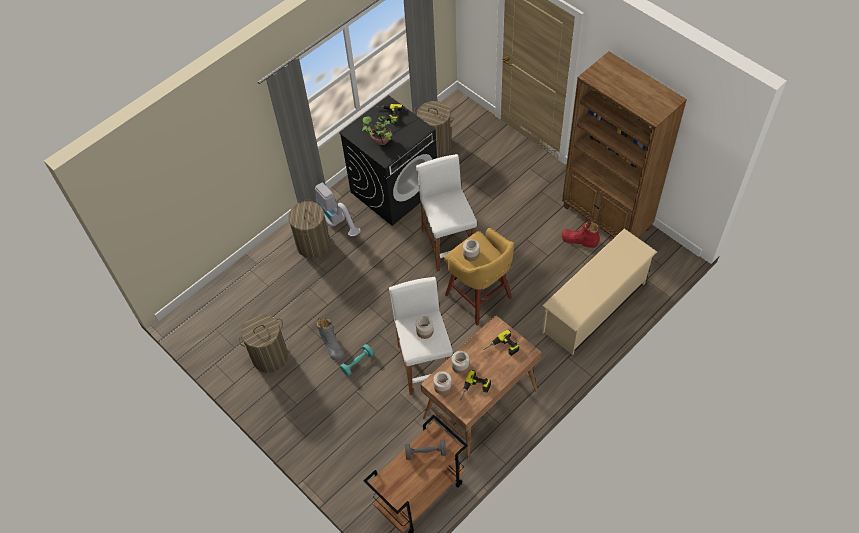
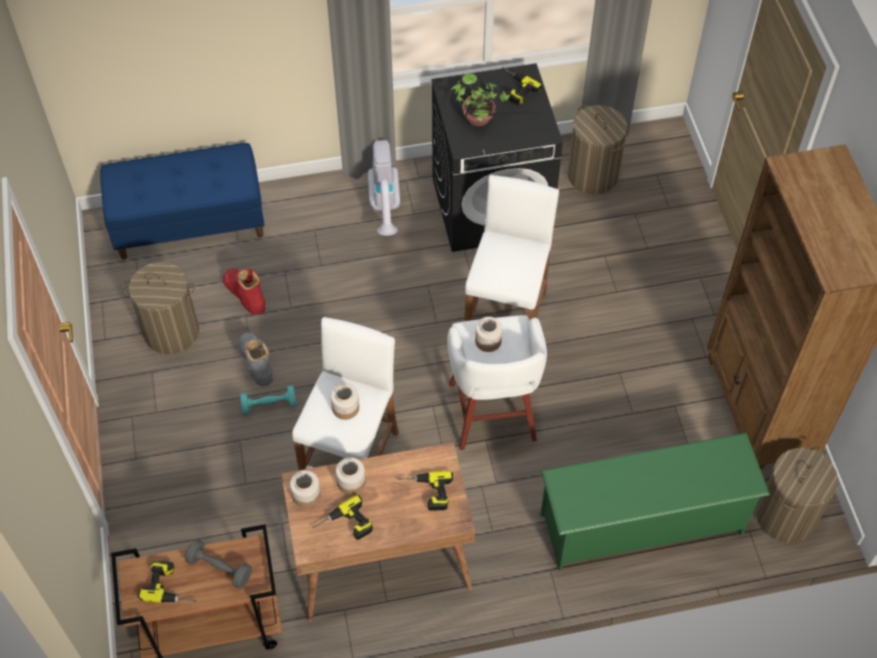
camera: 30 degrees right, 0 degrees up
(232, 292) = (190, 223): none -> blue bench
(313, 244) = (333, 219): laundry basket -> laundry basket (785, 515)
(331, 345) = (256, 362): grey boot -> grey boot turned 150 degrees clockwise
(407, 477) = (172, 585): none -> power drill
(479, 298) = (492, 415): yellow stool -> white stool
(579, 240) = (694, 418): red boot -> red boot (245, 294)
(594, 307) = (642, 524): beige shoe rack -> green shoe rack

